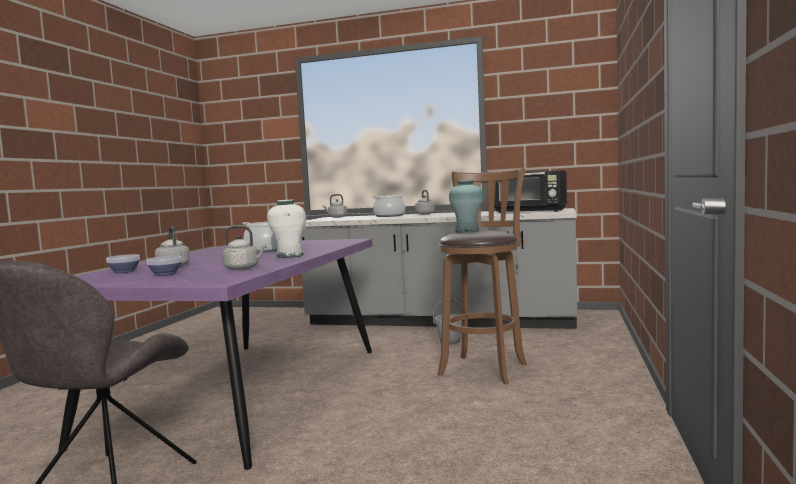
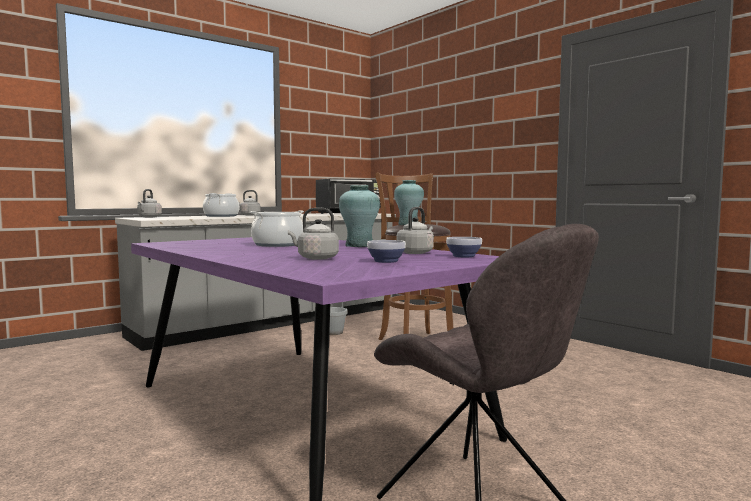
camera: 55 degrees left, 0 degrees up
(123, 272) = (306, 265): bowl -> bowl (464, 256)
(289, 256) = (359, 245): white vase -> turquoise vase

